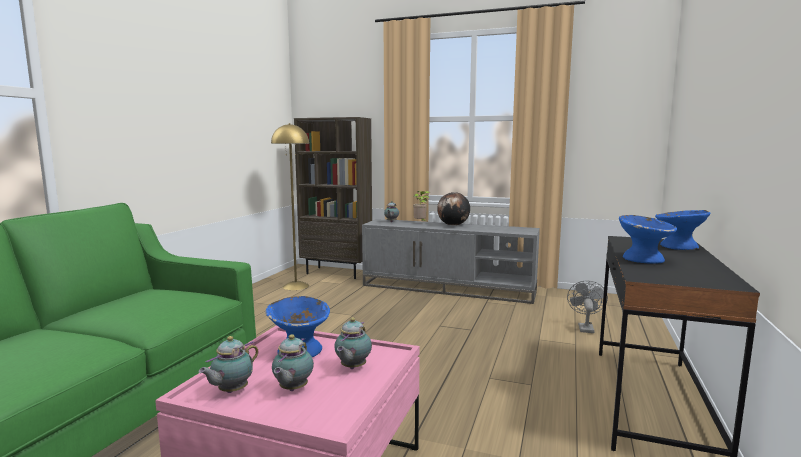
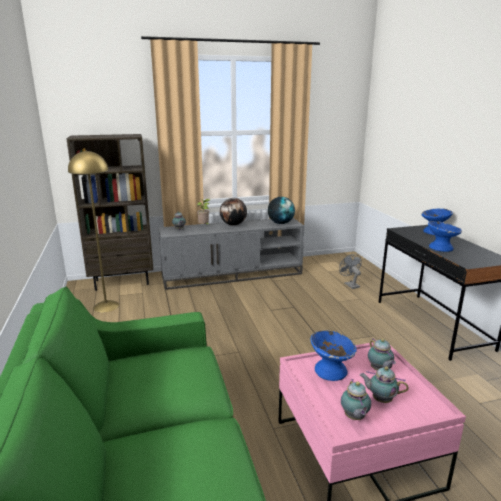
camera: 35 degrees left, 10 degrees up
(292, 389) = (380, 399): teapot -> teapot turned 135 degrees clockwise
(511, 230) = (280, 223): none -> globe

